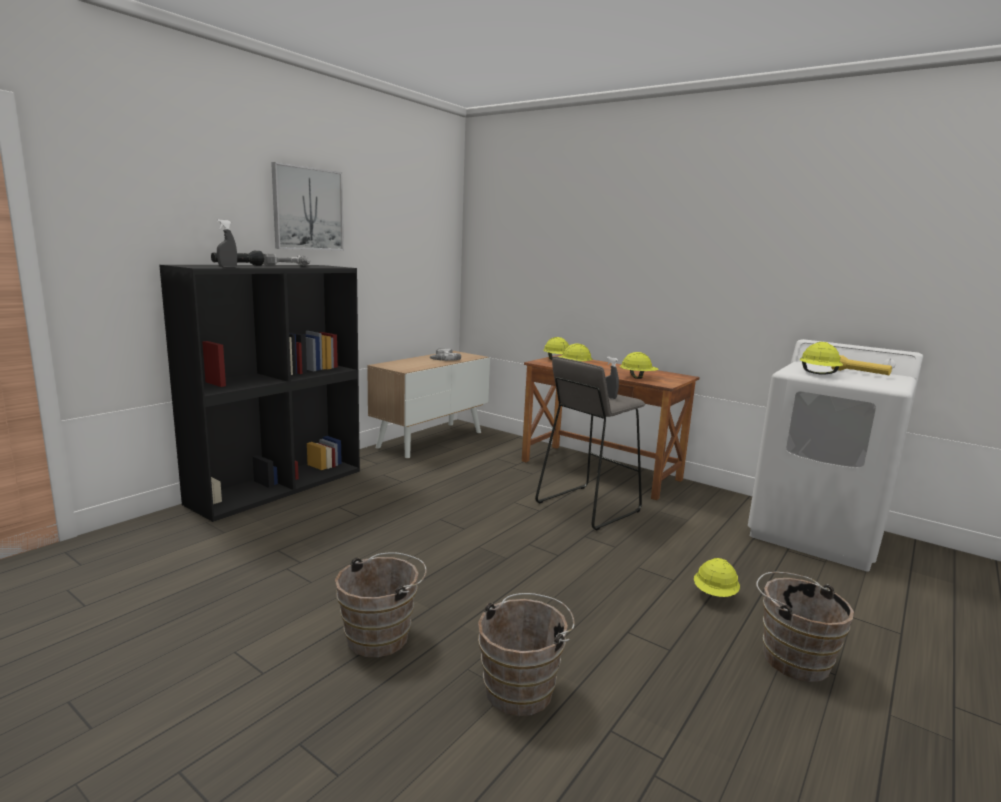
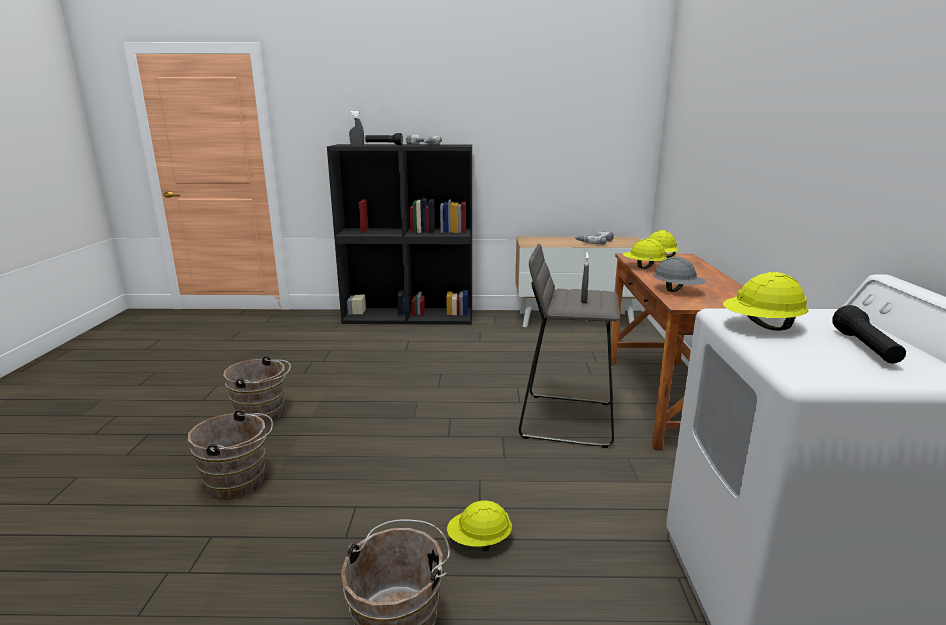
camera: 55 degrees right, 5 degrees up
(308, 209) = (460, 96): picture -> none
(637, 377) = (677, 291): yellow hard hat -> grey hard hat
(859, 373) = (865, 348): yellow flashlight -> black flashlight

